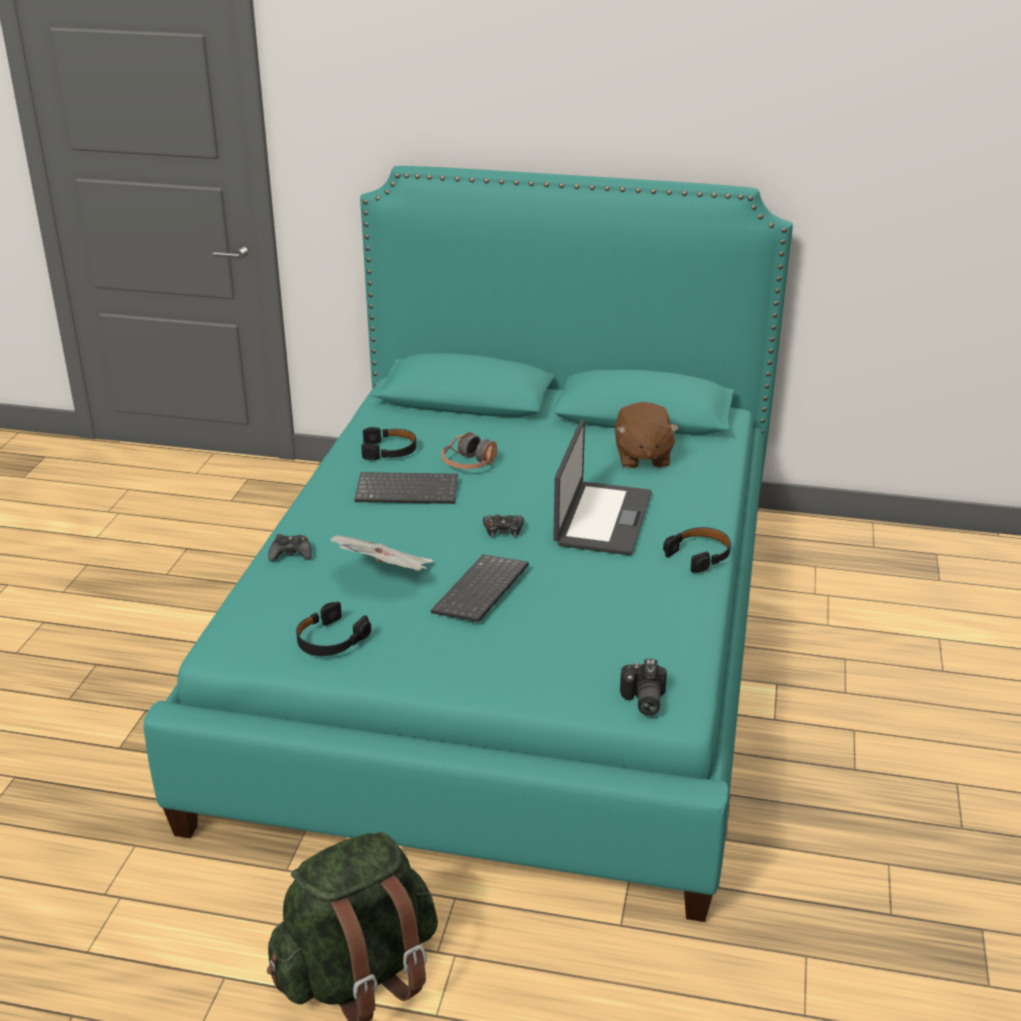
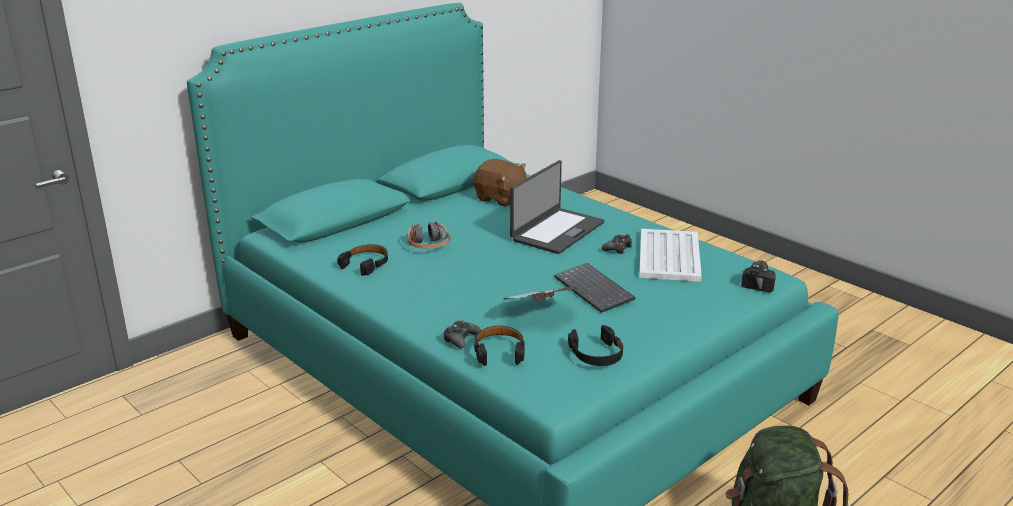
camera: 55 degrees left, 5 degrees down
(408, 490) = (434, 274): keyboard -> none
(503, 530) = (531, 261): black game controller -> black game controller (617, 248)
(601, 518) = (556, 231): laptop -> laptop turned 75 degrees clockwise
(631, 612) = (669, 256): none -> white tray
(642, 700) = (760, 282): camera -> camera turned 105 degrees counterclockwise
(699, 555) = (631, 221): black headphones -> black headphones (499, 351)

